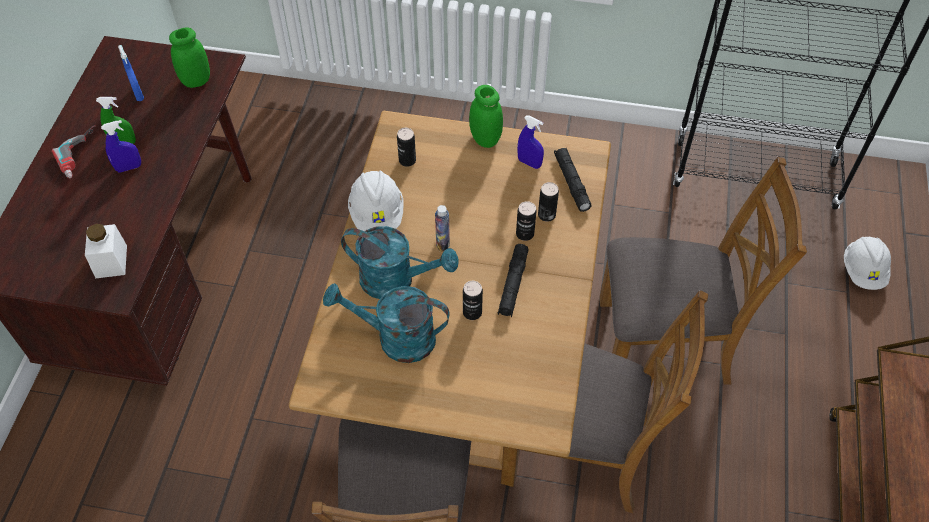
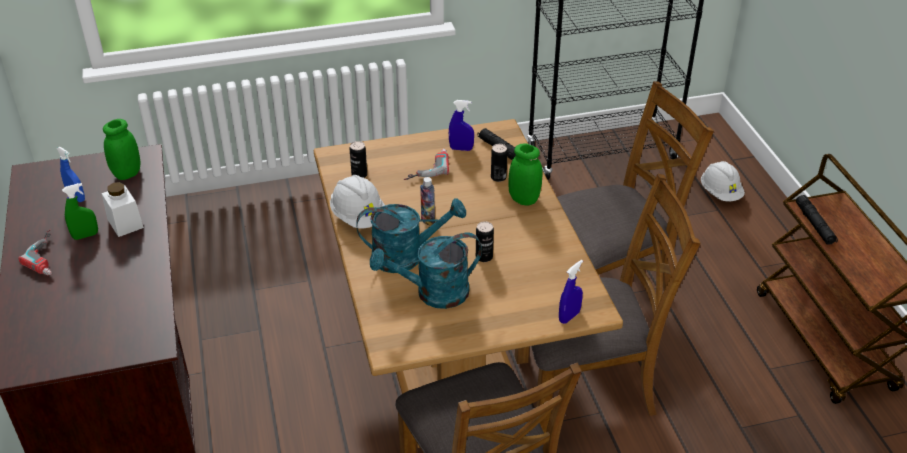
camera: 25 degrees left, 15 degrees down
(111, 261) = (133, 324): white jar -> white jar (125, 223)
(129, 167) = (103, 252): blue spray bottle -> blue spray bottle (569, 316)
(479, 175) = (426, 167): none -> power drill
(485, 139) = (414, 143): green jar -> green jar (524, 199)
(513, 284) = (503, 229): black flashlight -> black flashlight (814, 224)
(525, 234) = (490, 194): can -> none

